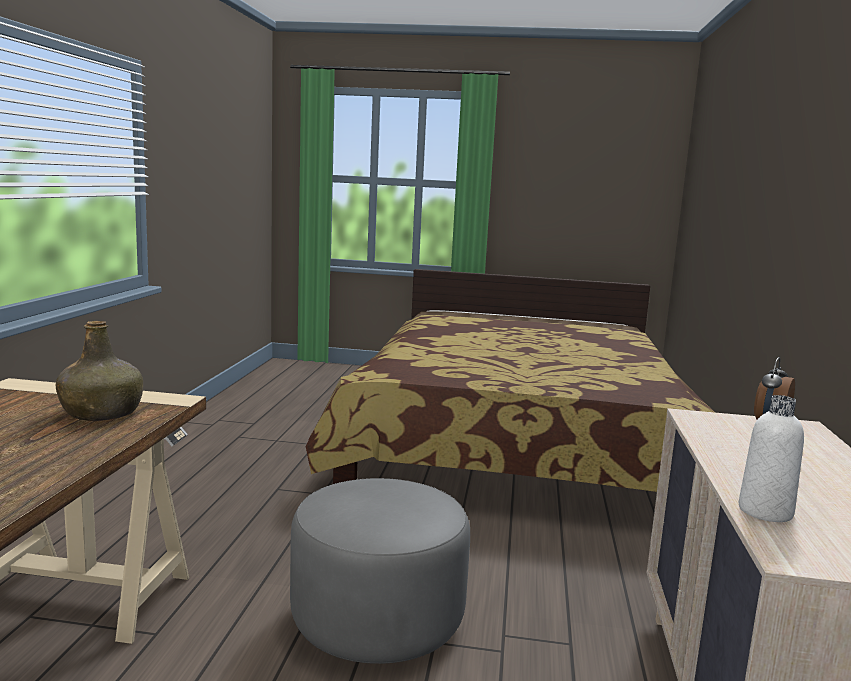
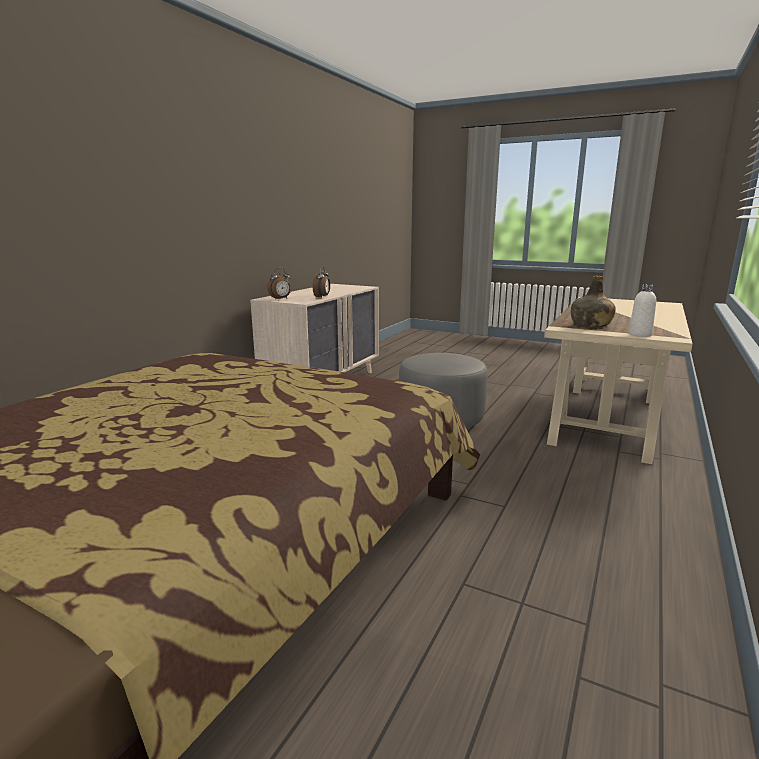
camera: 160 degrees left, 5 degrees up
(716, 443) = (322, 297): none -> alarm clock
(765, 511) = (353, 290): white bottle -> white bottle (640, 334)

